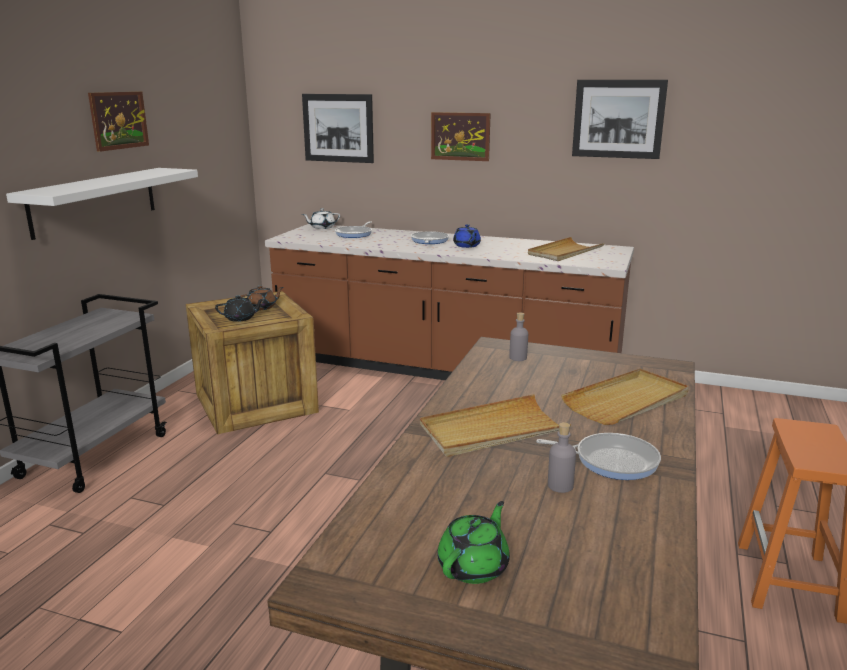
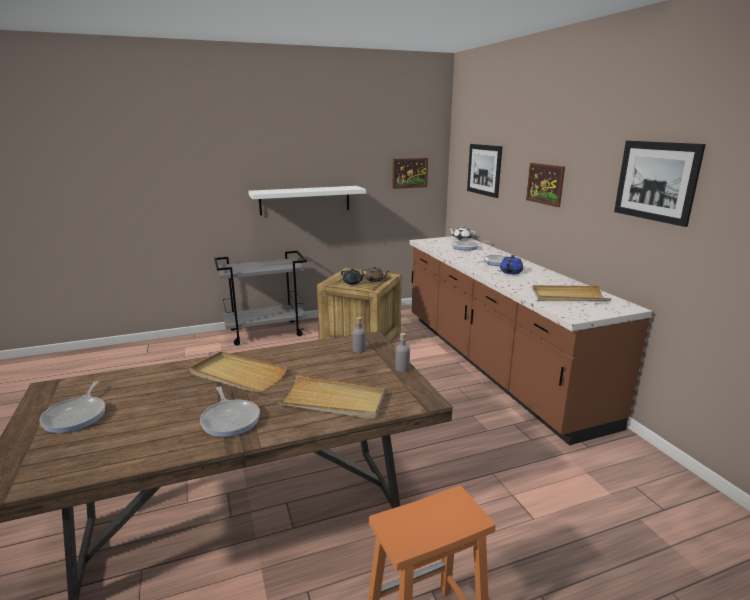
camera: 50 degrees right, 0 degrees up
(119, 120) = (329, 156): picture -> picture (410, 173)
(474, 566) = (77, 416): green teapot -> frying pan
(560, 485) = (182, 413): grey bottle -> grey bottle (402, 368)

